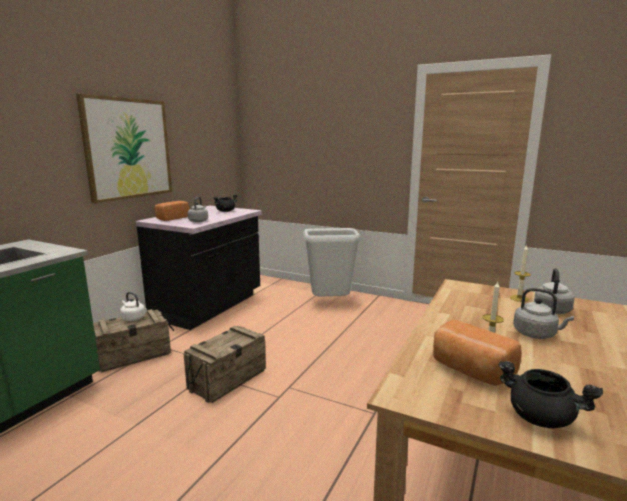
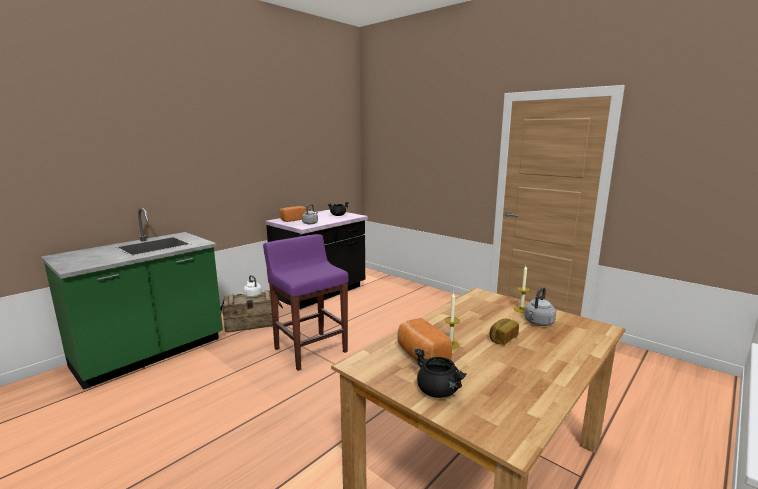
camera: 15 degrees right, 0 degrees up
(128, 149) = (262, 165): picture -> none
(227, 379) = (310, 350): crate -> purple stool
(330, 302) = (421, 299): grey trash can -> none
(536, 334) = (502, 338): grey kettle -> bread

